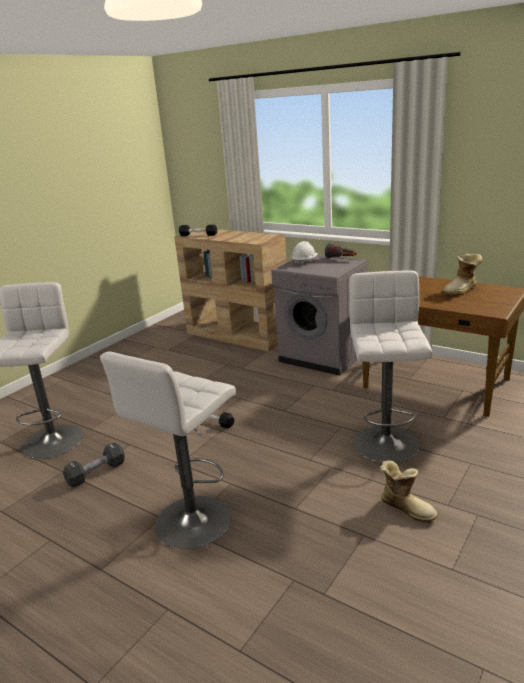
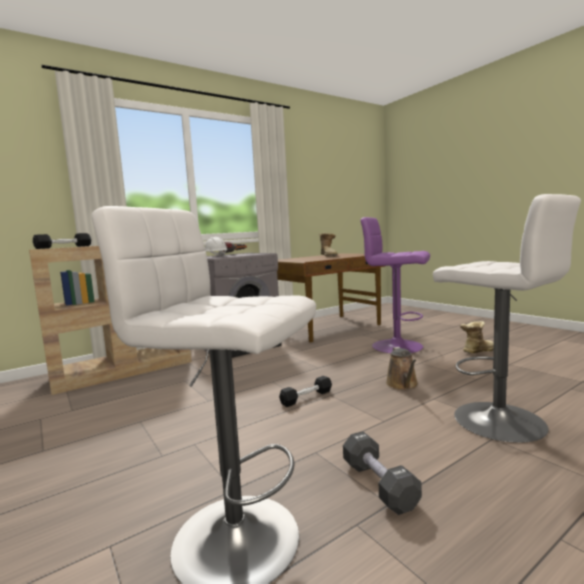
camera: 70 degrees left, 15 degrees down
(257, 463) = (403, 385): none -> brown watering can
(386, 443) = (396, 346): white stool -> purple stool

